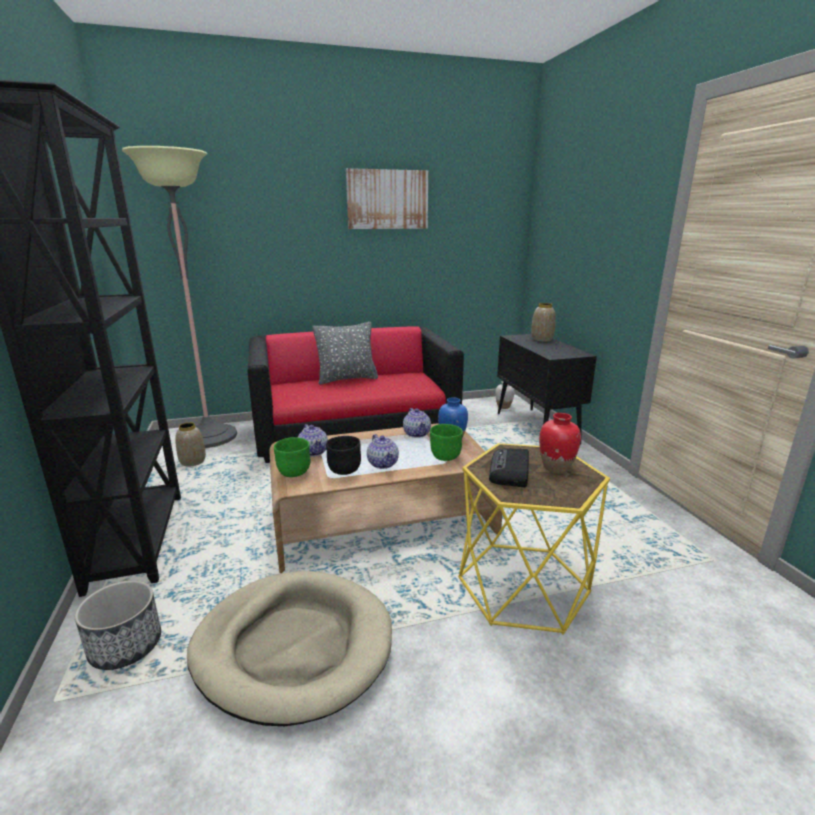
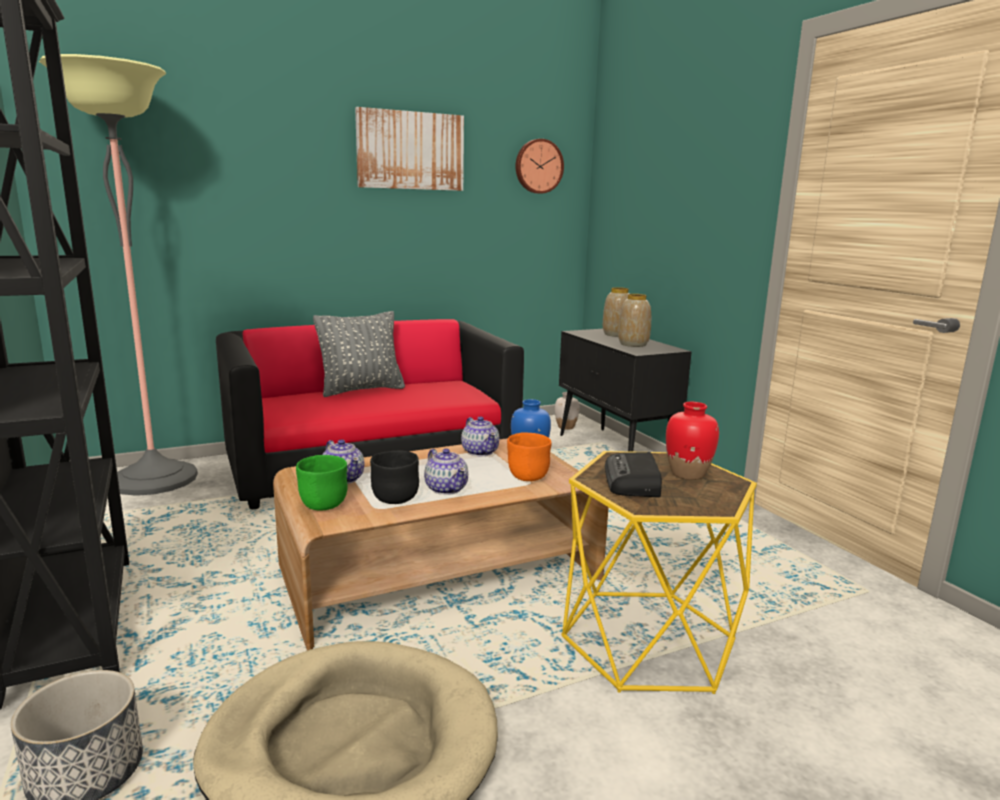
camera: 10 degrees left, 5 degrees down
(193, 462) = (137, 514): vase -> vase (633, 344)
(444, 457) = (527, 477): green bowl -> orange bowl
(487, 207) = (538, 166): none -> wall clock

